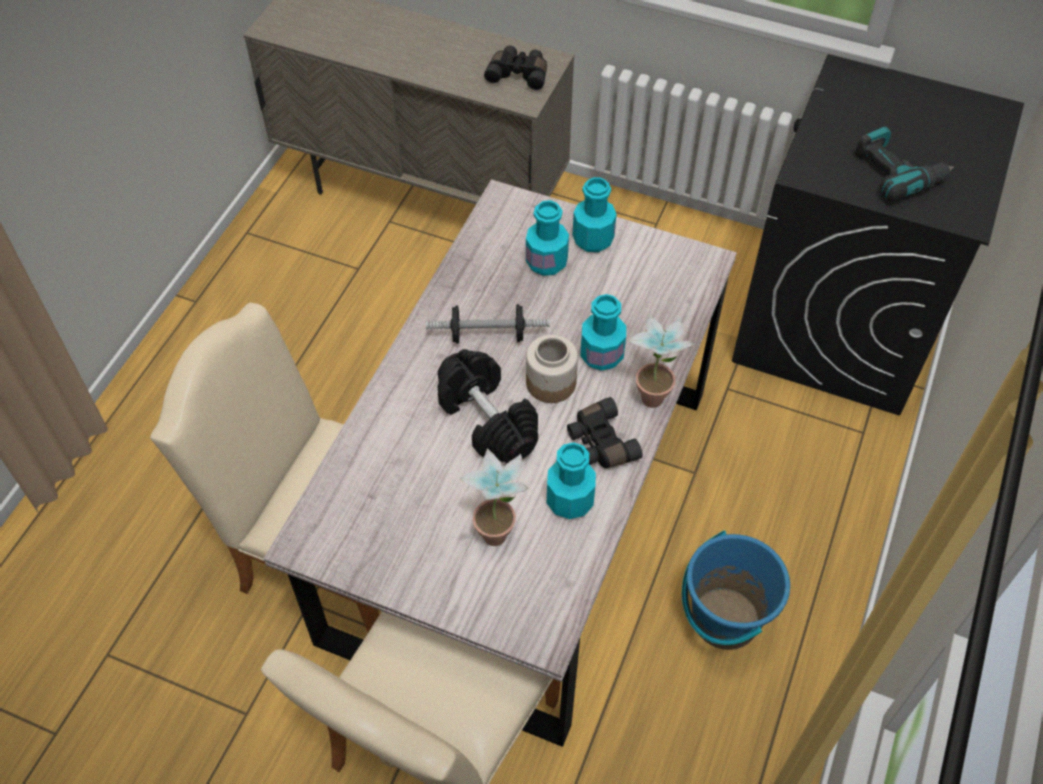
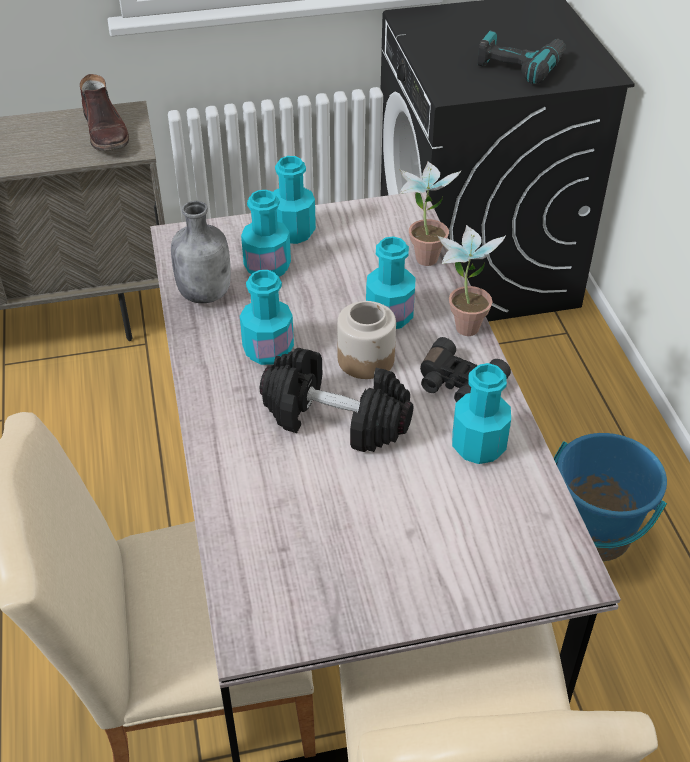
camera: 35 degrees left, 10 degrees down
(483, 262) = (206, 293): none -> grey bottle
(488, 335) = (268, 350): dumbbell -> turquoise bottle
(498, 528) = (436, 506): potted plant -> potted plant (424, 254)
(518, 74) = (106, 132): black binoculars -> brown boot

